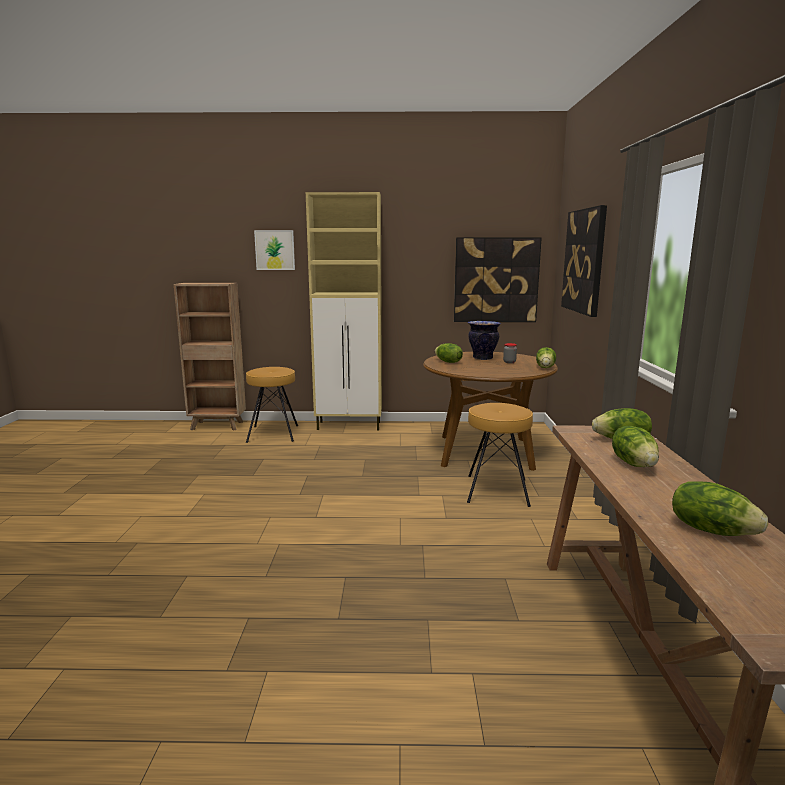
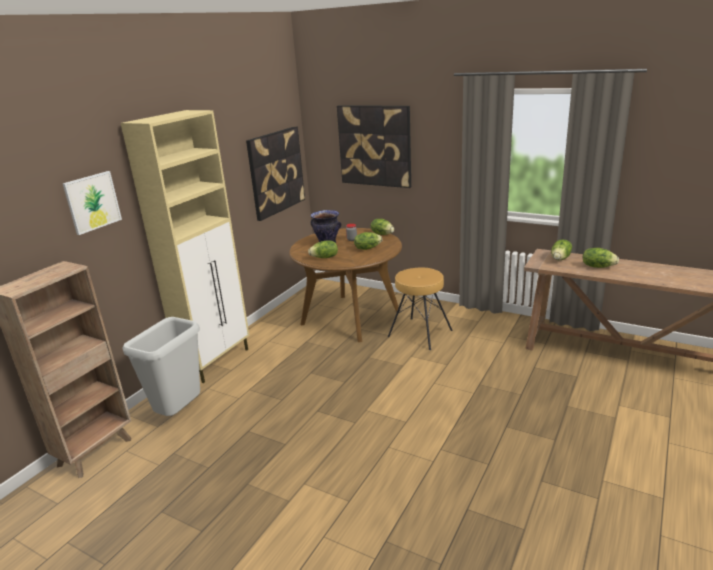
camera: 60 degrees left, 10 degrees up
(273, 433) = (179, 412): brown stool -> grey trash can
(711, 530) = (679, 276): lettuce -> lettuce (367, 248)

